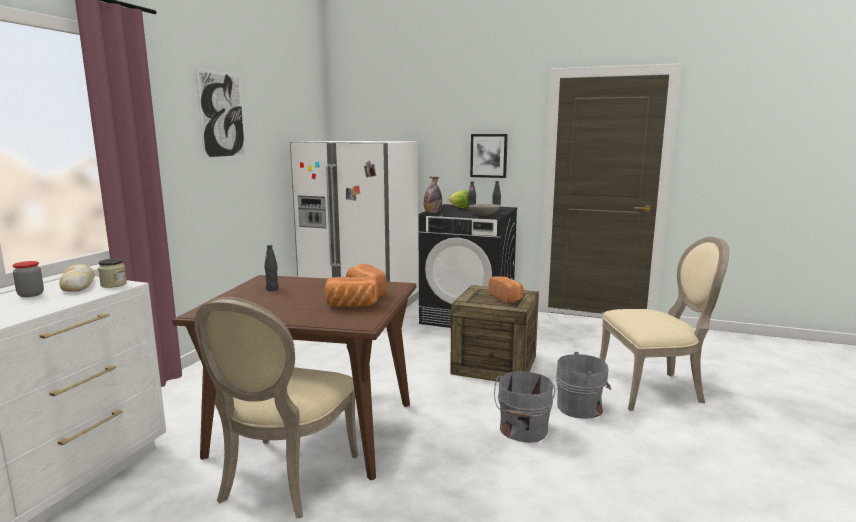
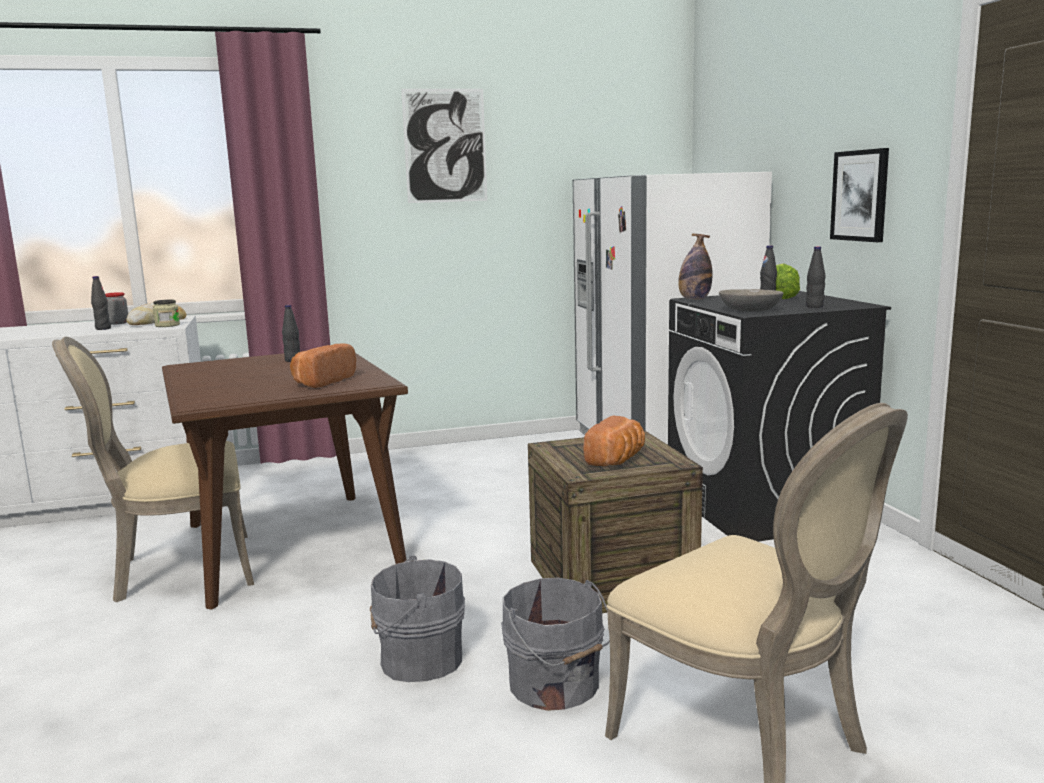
camera: 55 degrees right, 0 degrees up
(51, 301) = (103, 329): none -> black bottle
(351, 306) = (260, 389): bread -> none

